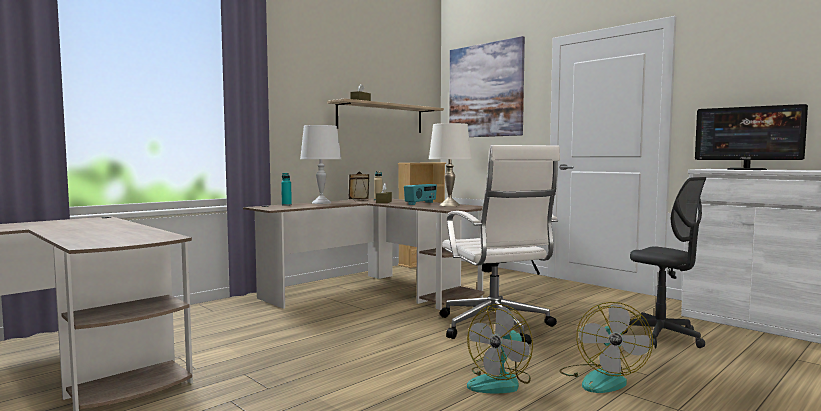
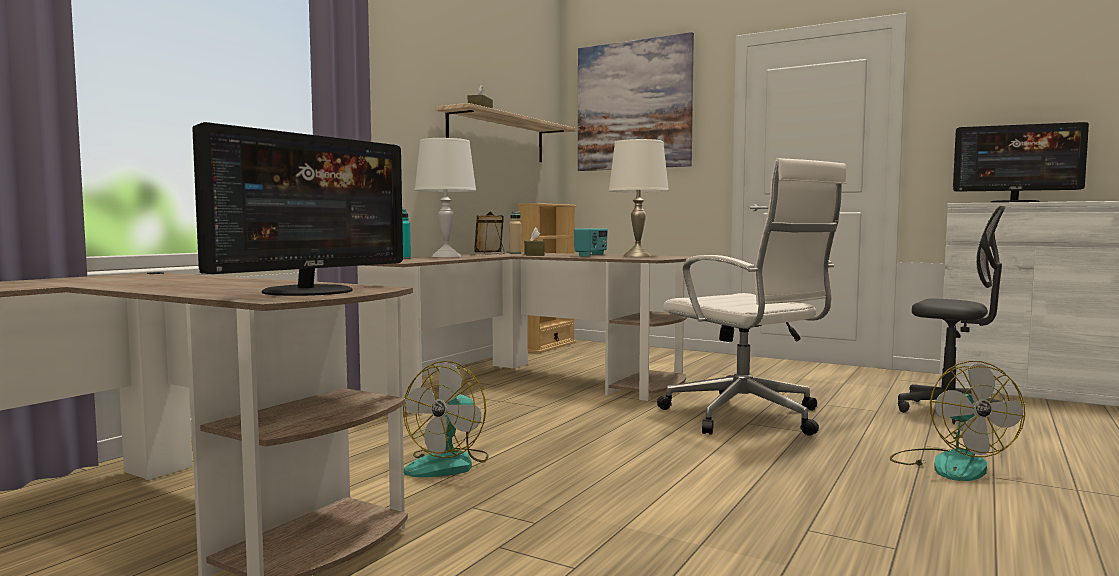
camera: 15 degrees left, 0 degrees up
(124, 239) = (309, 291): none -> monitor
(500, 382) = (839, 480): fan -> fan (449, 464)

